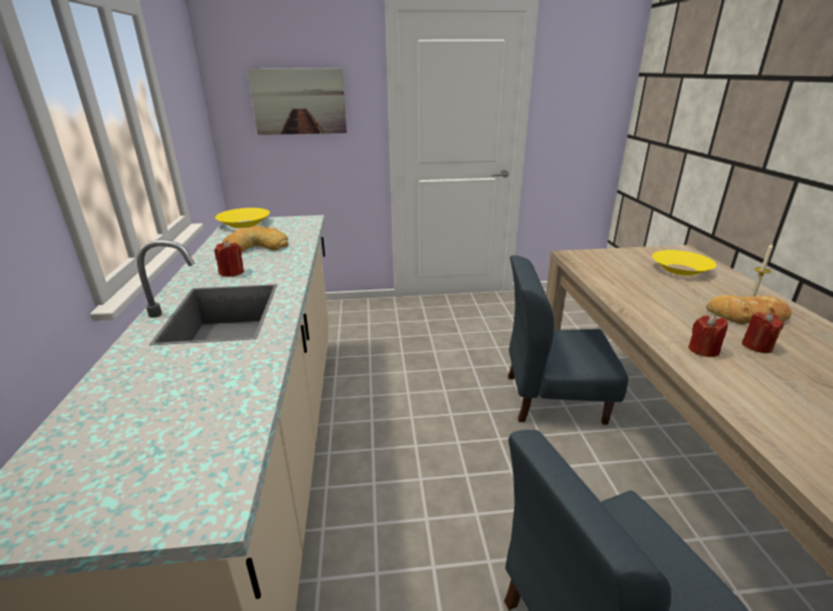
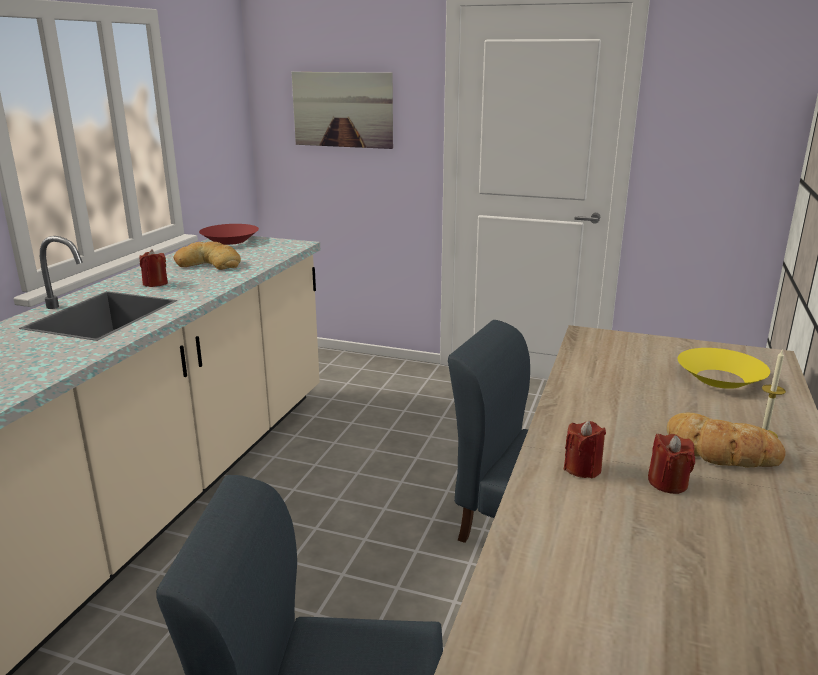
camera: 25 degrees right, 5 degrees down
(244, 224) = (230, 240): yellow bowl -> red bowl

